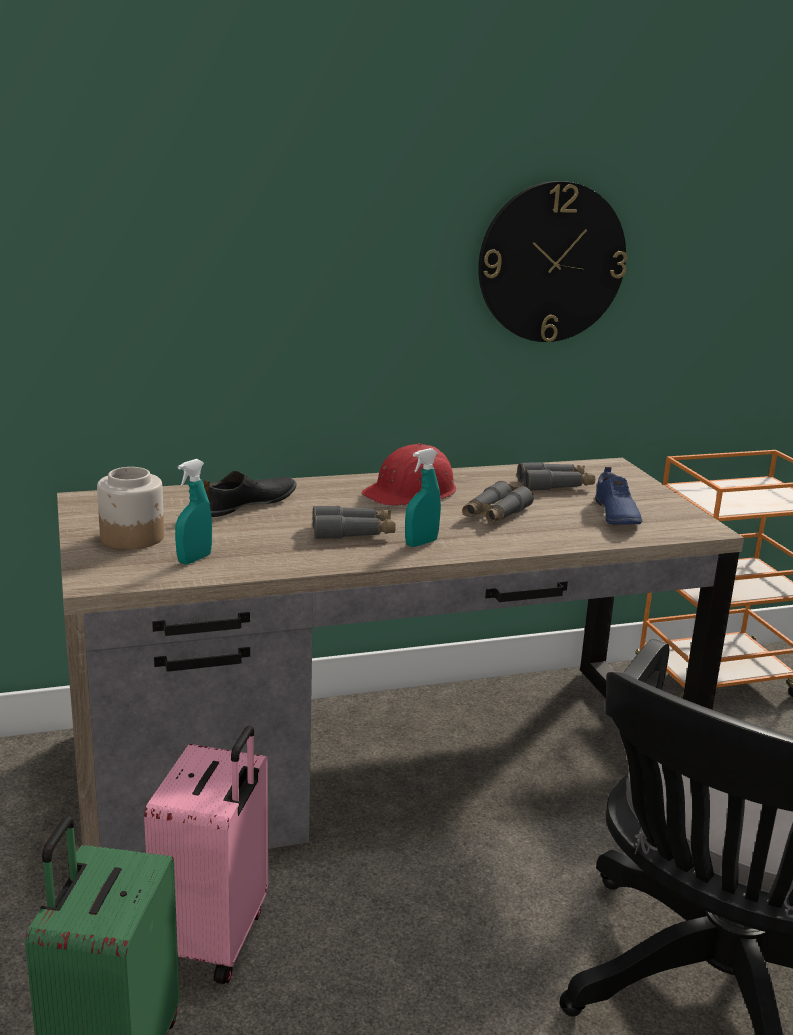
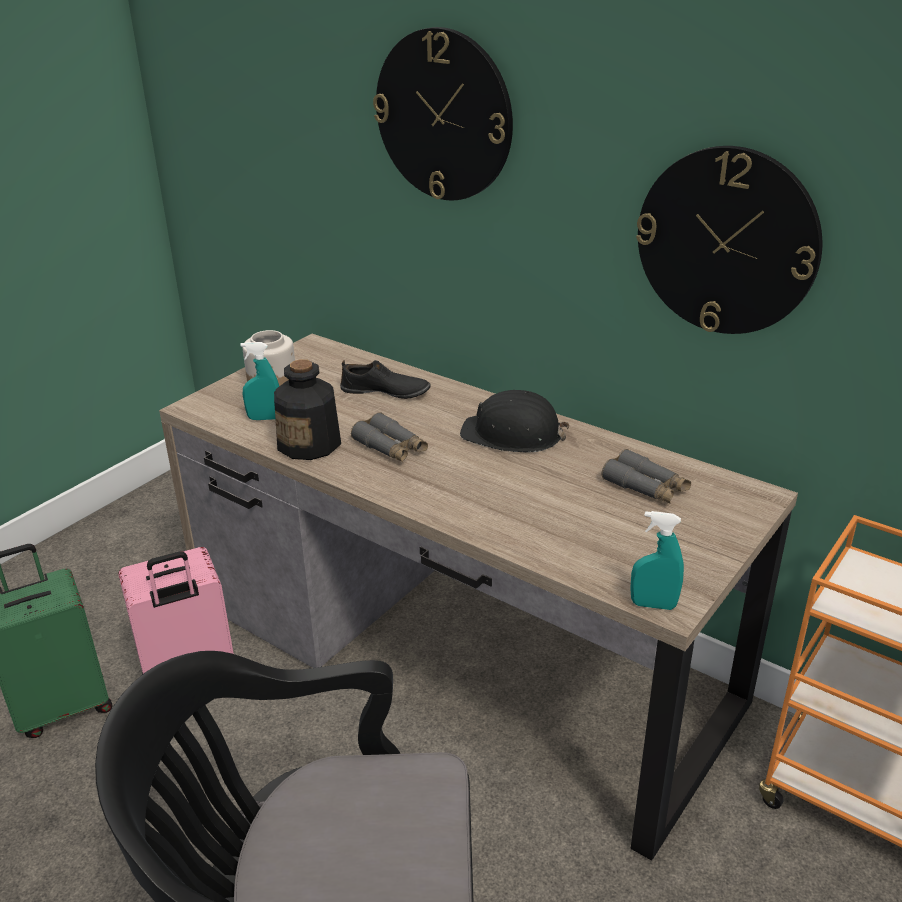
camera: 55 degrees right, 10 degrees up
(260, 189) = (444, 116): none -> wall clock
(285, 557) = (310, 444): none -> bottle
(412, 492) = (512, 435): red hard hat -> black hard hat
(421, 543) = (410, 481): turquoise spray bottle -> turquoise spray bottle (653, 605)
(495, 514) = (524, 486): grey binoculars -> none
(615, 515) = (621, 543): blue shoe -> none

